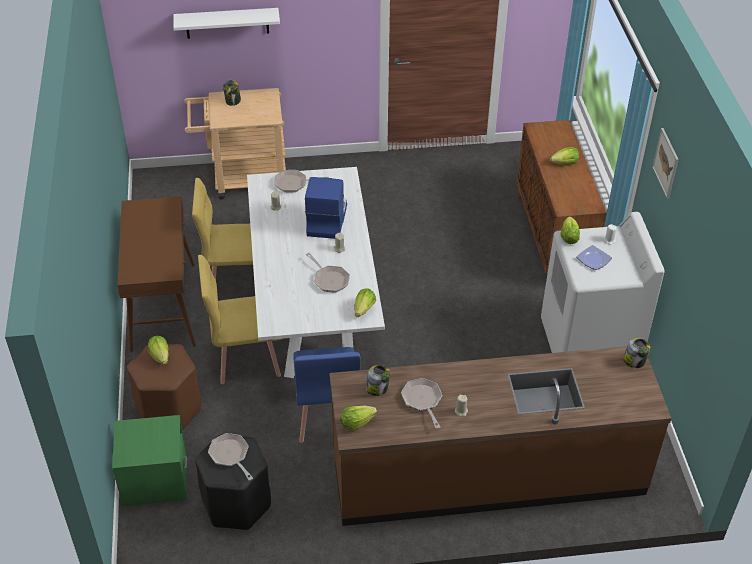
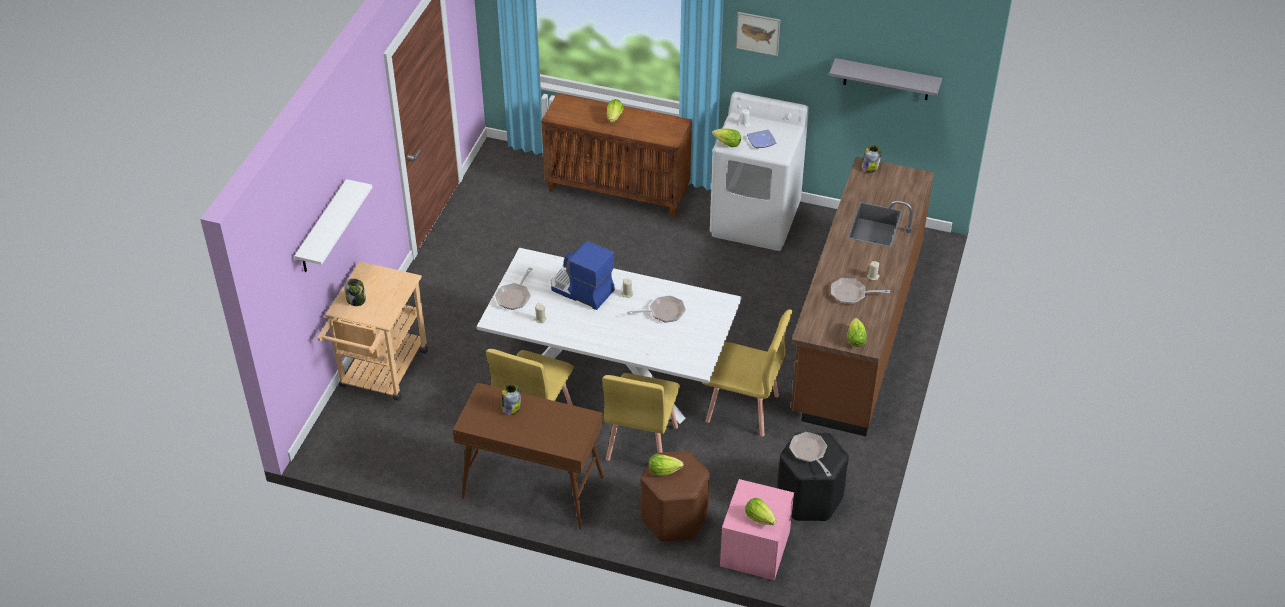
camera: 65 degrees left, 0 degrees up
(155, 480) = (755, 549): green nightstand -> pink nightstand
(230, 455) = (809, 452): frying pan -> frying pan turned 75 degrees clockwise
(327, 416) = (743, 409): blue chair -> yellow chair
(364, 309) = (714, 302): lettuce -> lettuce (759, 518)
(377, 388) = (824, 316): jar -> jar (511, 407)
(709, 294) = (886, 79): none -> grey shelf

